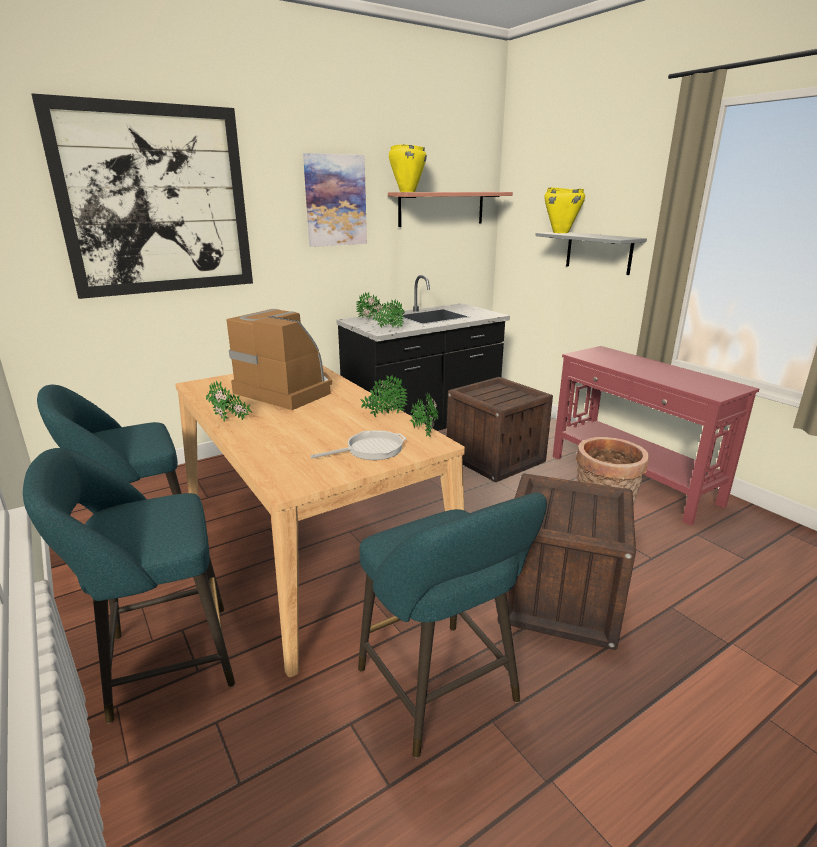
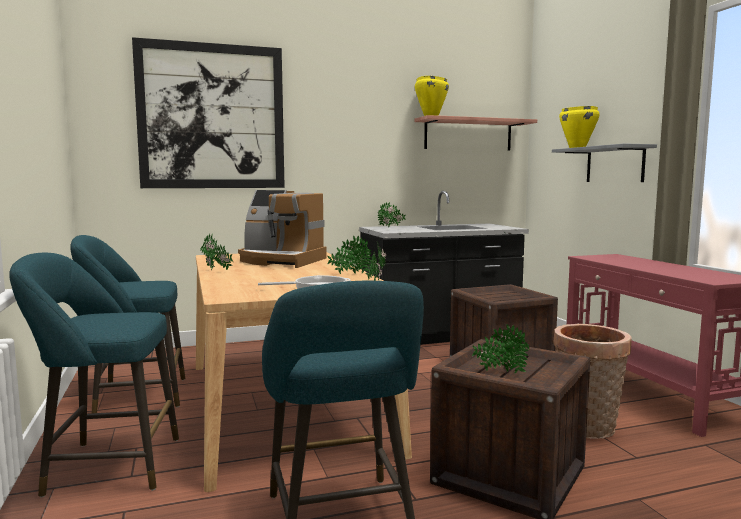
camera: 15 degrees right, 15 degrees down
(287, 390) = (281, 261): coffee machine -> coffee machine turned 150 degrees clockwise
(335, 200) = (364, 123): picture -> none
(389, 328) = (400, 230): potted plant -> potted plant (500, 372)

